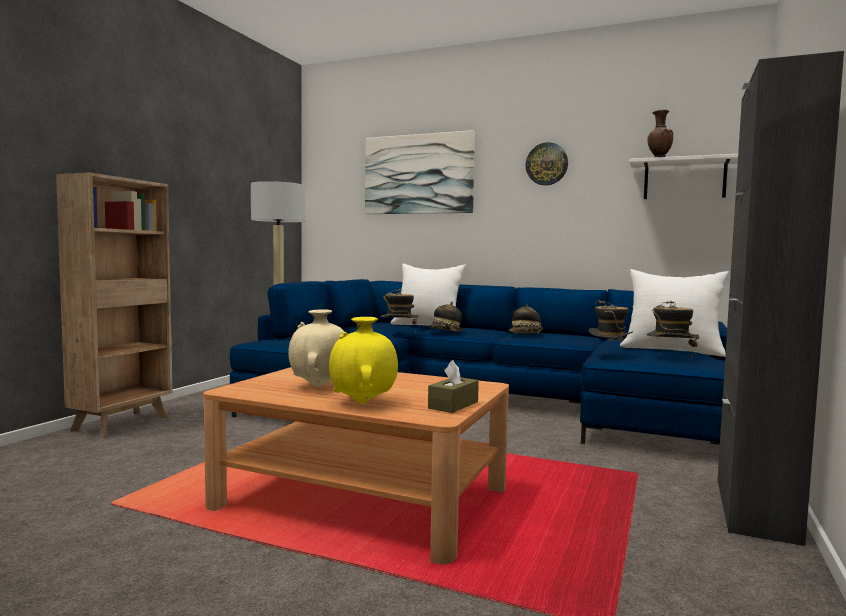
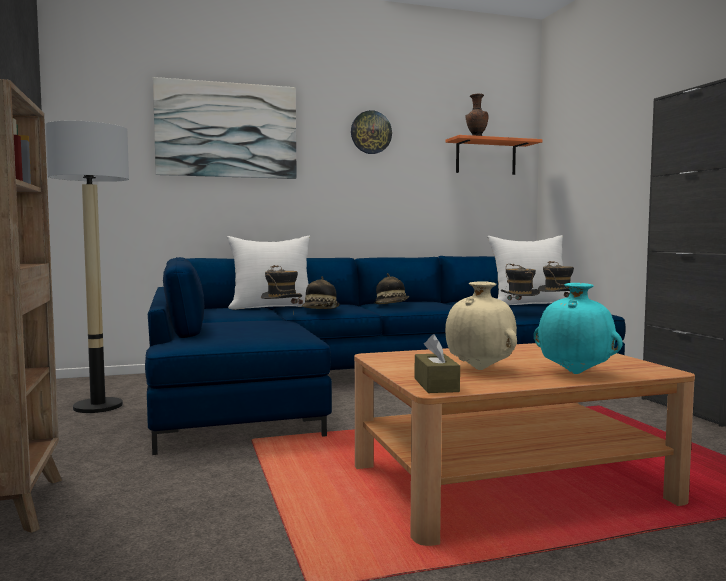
camera: 40 degrees left, 0 degrees up
(363, 403) = (575, 373): yellow vase -> turquoise vase
(453, 405) = (625, 361): brown tissue box -> brown tissue box (436, 385)
(684, 180) = (486, 157): white shelf -> orange shelf

